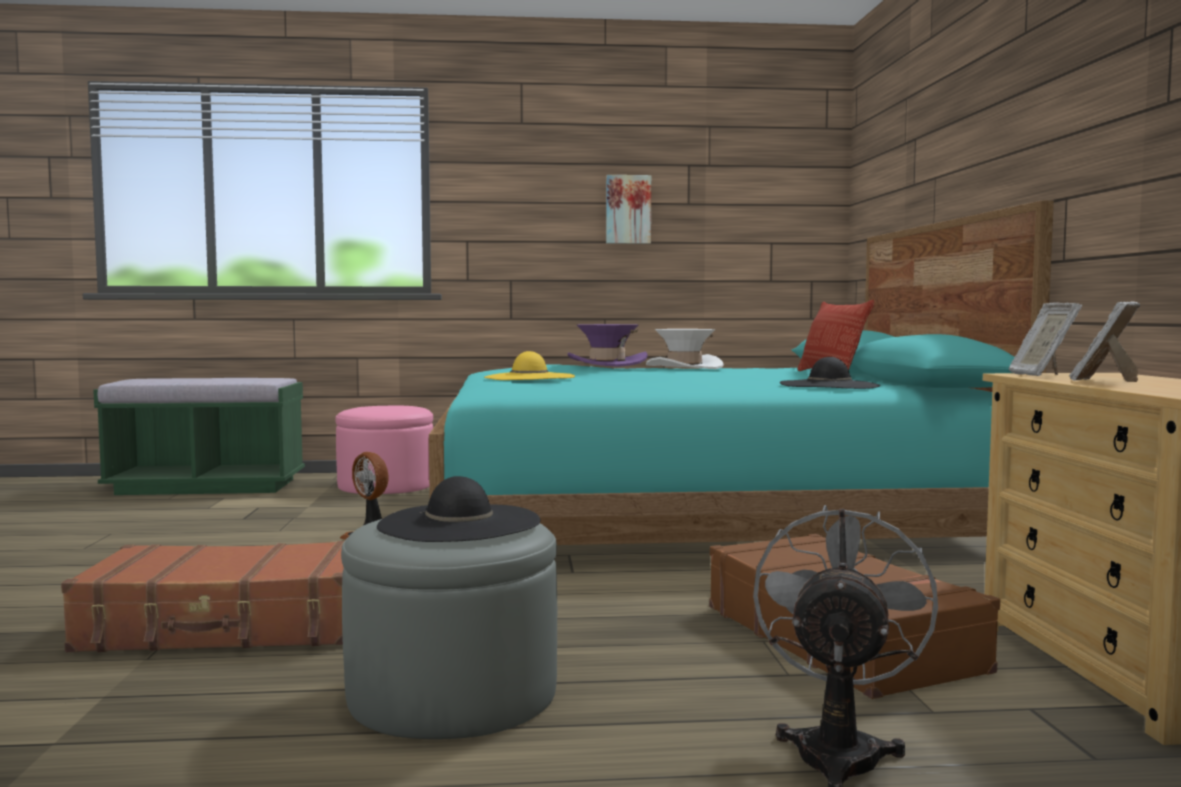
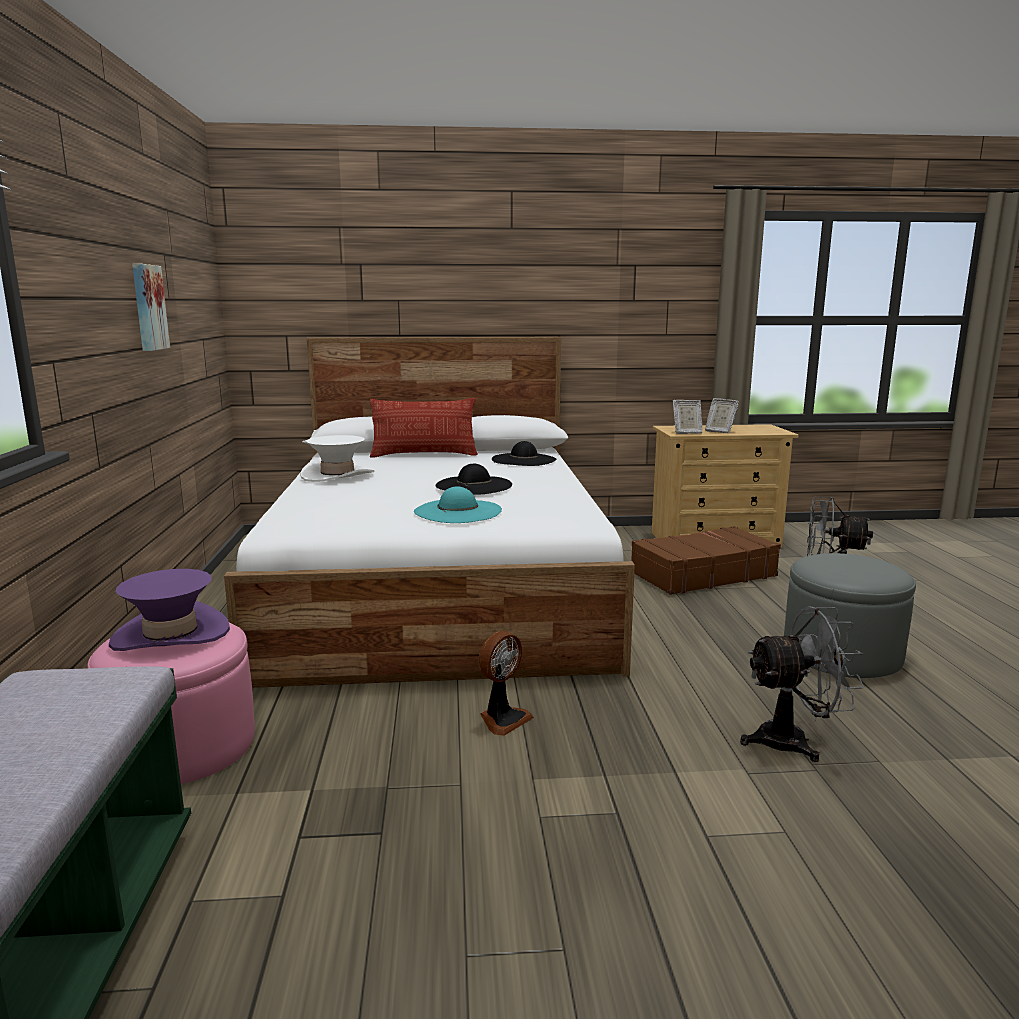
camera: 90 degrees left, 10 degrees up
(230, 626) = (794, 741): brown suitcase -> grey fan
(459, 523) = (850, 564): black hat -> black hat (473, 485)
(529, 377) = (458, 511): yellow hat -> turquoise hat
(607, 364) = (353, 487): purple hat -> purple hat (171, 634)
(700, 518) = (440, 587): turquoise bed -> white bed

